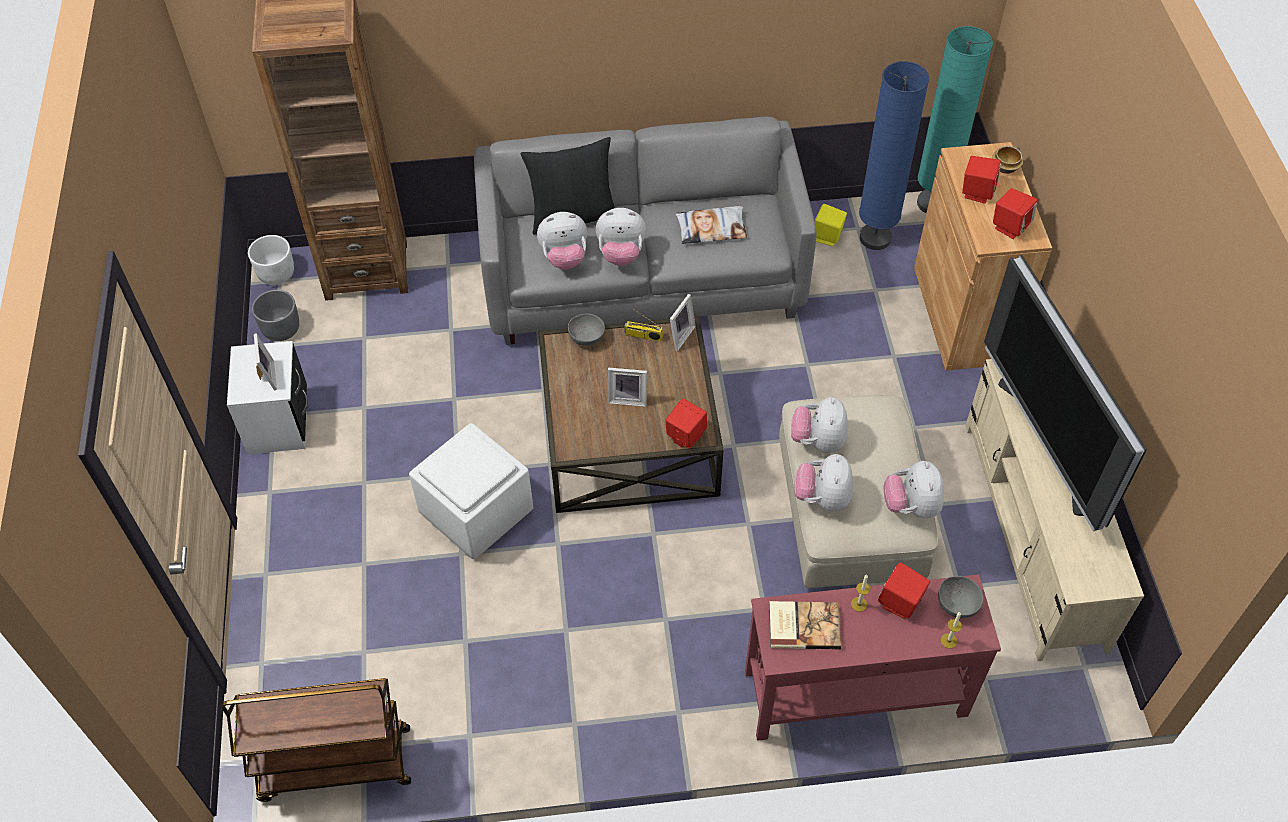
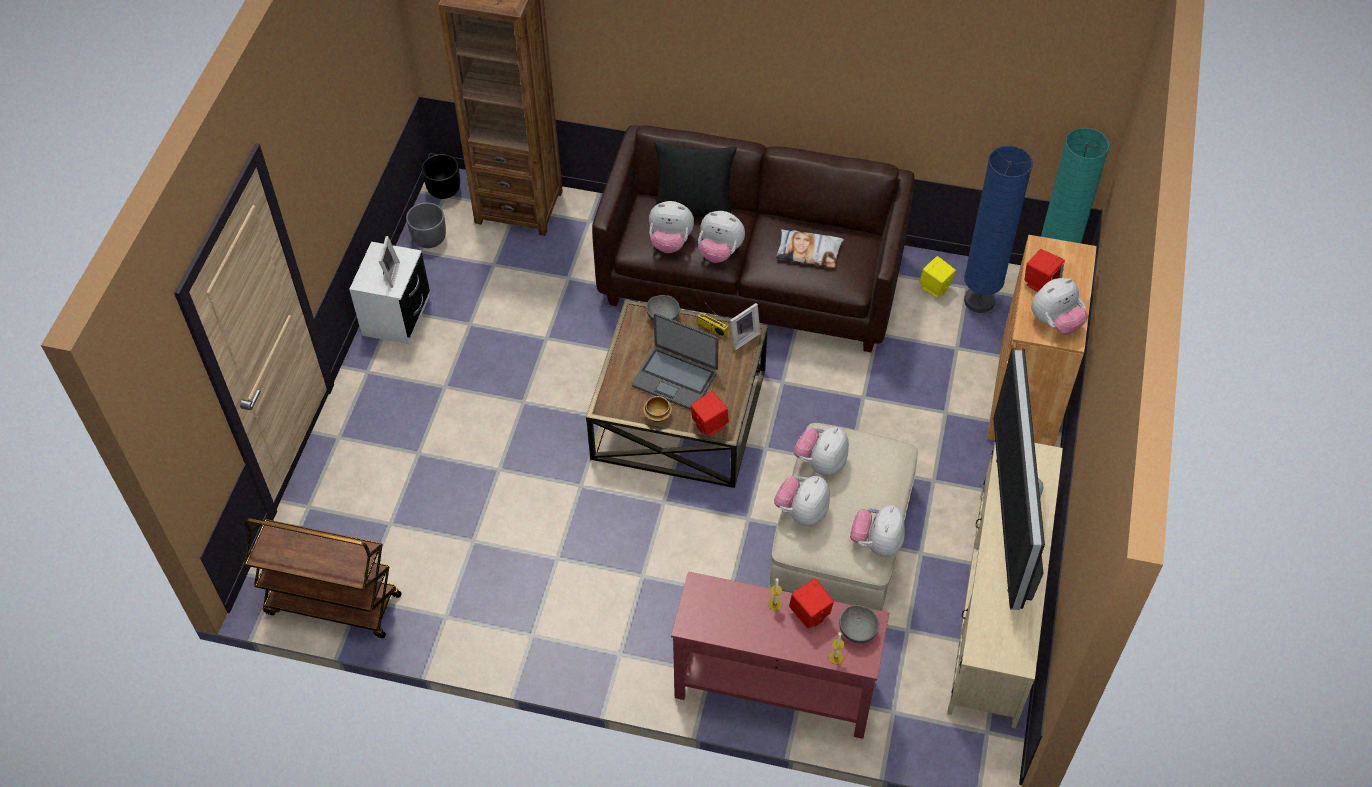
camera: 20 degrees right, 0 degrees up
(277, 274) = (444, 189): white planter -> black planter
(475, 512) = (524, 438): white ottoman -> none
(628, 398) = (675, 378): picture frame -> laptop
(643, 277) = (752, 278): grey sofa -> brown sofa
(803, 625) = (720, 606): book -> none
(1005, 167) = (1078, 267): bowl -> bowl (657, 414)
(1010, 226) = (1055, 322): red speaker -> plush toy

